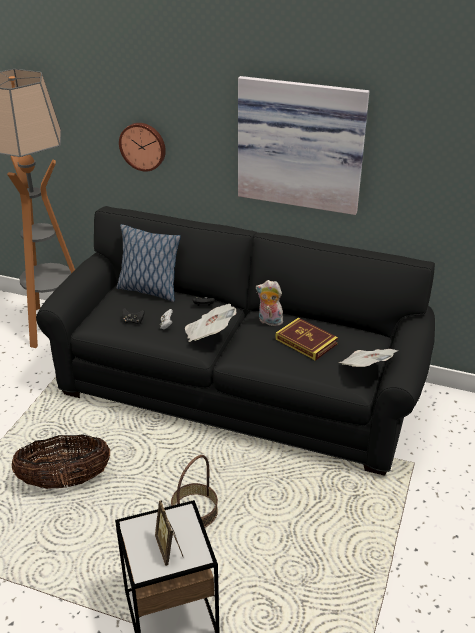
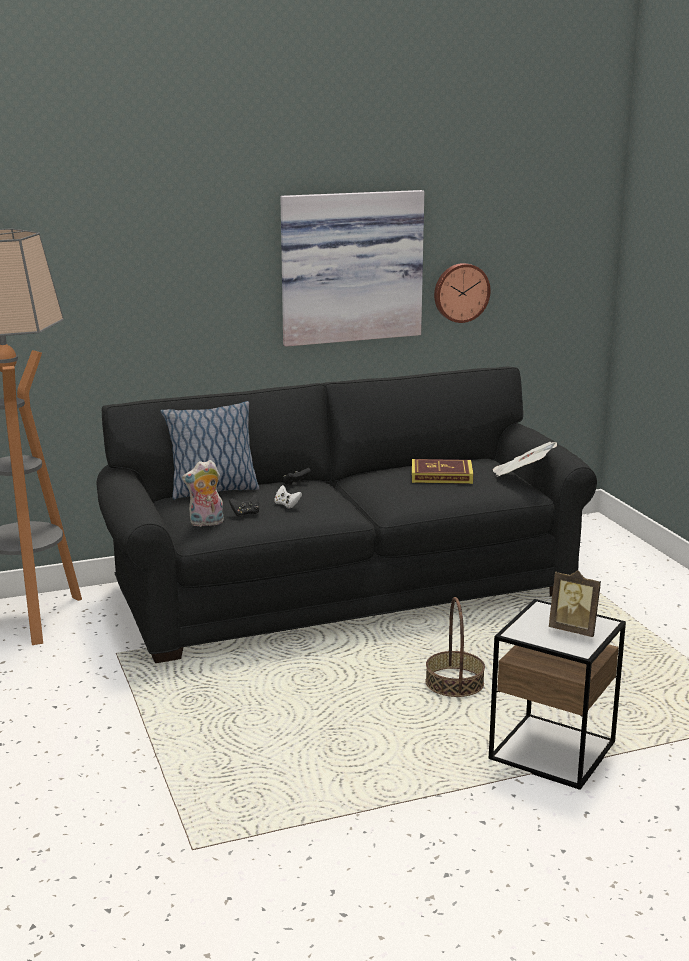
camera: 40 degrees left, 15 degrees down
(65, 481) = (285, 721): basket -> none
(143, 146) = (149, 311): wall clock -> wall clock (460, 292)
(209, 334) = (342, 498): newspaper -> none
(269, 321) = (380, 475): plush toy -> plush toy (206, 523)

